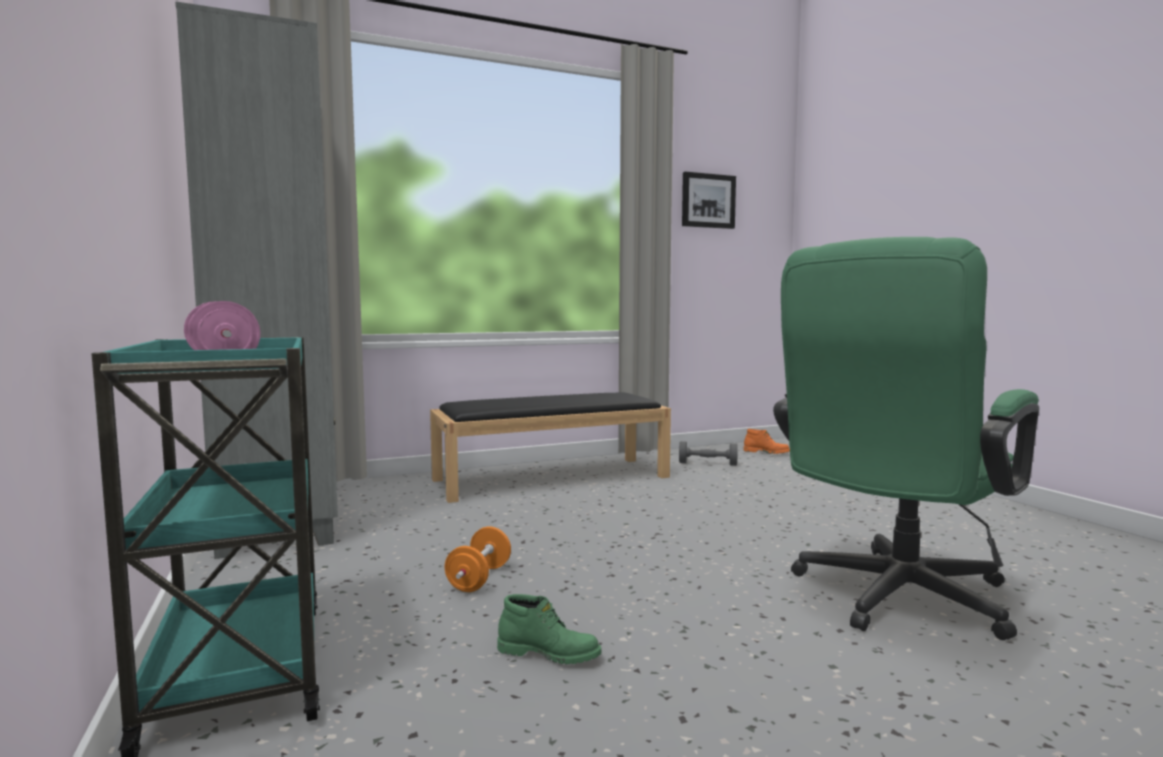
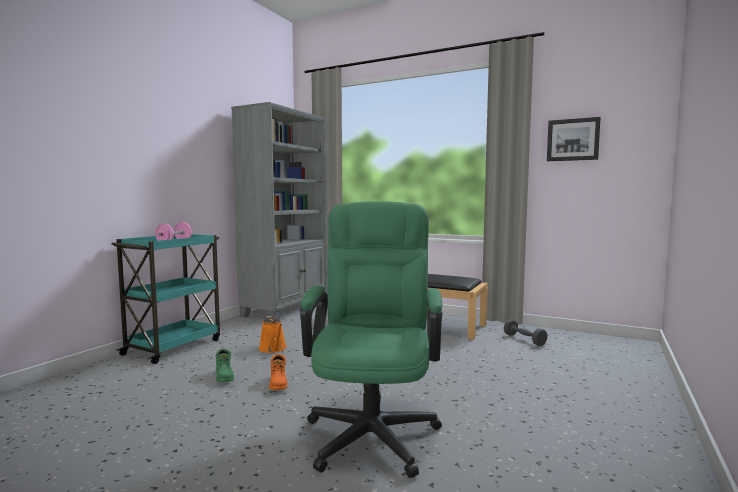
camera: 50 degrees right, 0 degrees up
(479, 579) = (273, 349): orange dumbbell -> orange watering can
(766, 452) = (597, 346): orange boot -> orange boot (278, 384)
(892, 600) = (373, 428): green office chair -> green office chair turned 90 degrees clockwise

